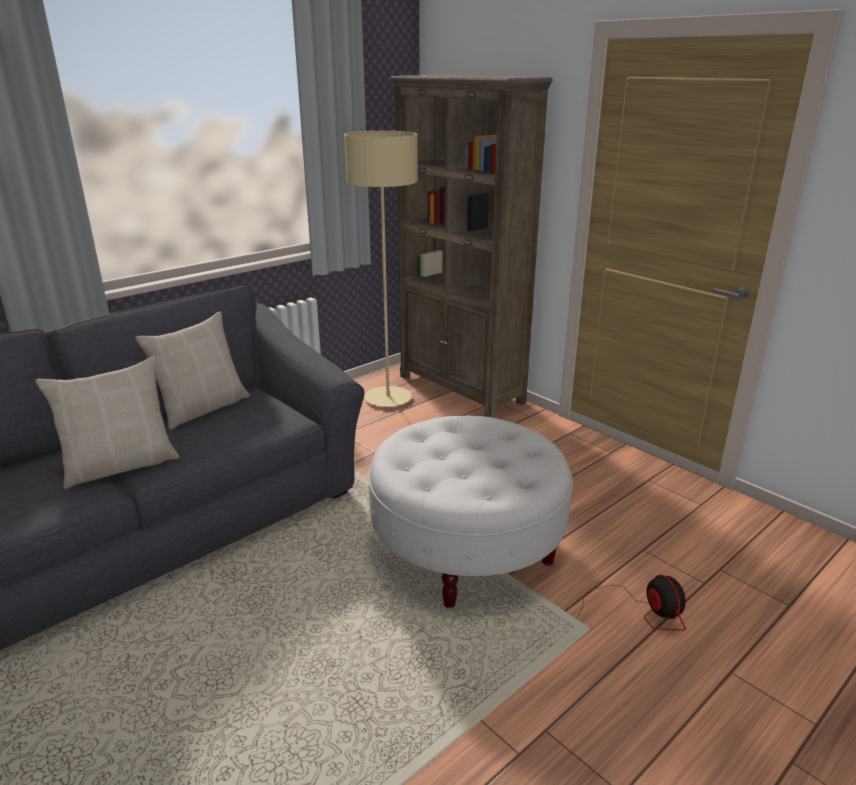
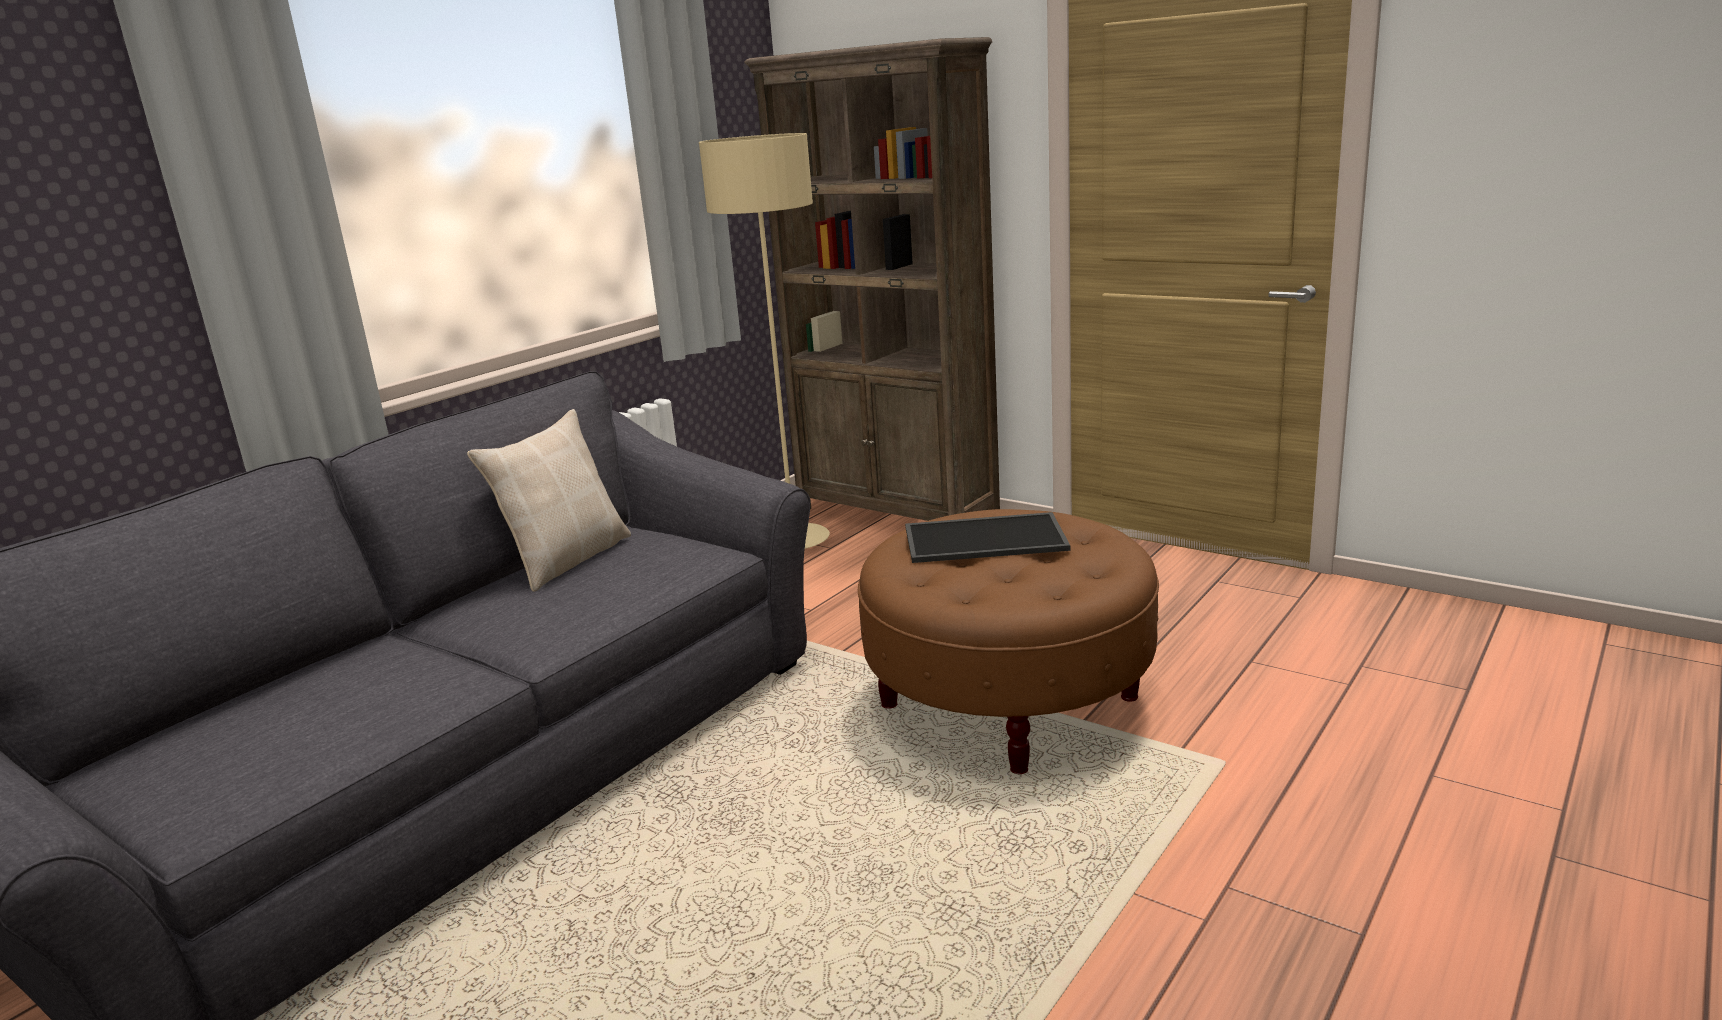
camera: 10 degrees left, 5 degrees down
(121, 465) = (485, 645): beige pillow -> none
(465, 440) = (986, 538): none -> tray
(467, 549) = (1009, 701): white ottoman -> brown ottoman
(638, 613) = (1280, 732): fan -> none

